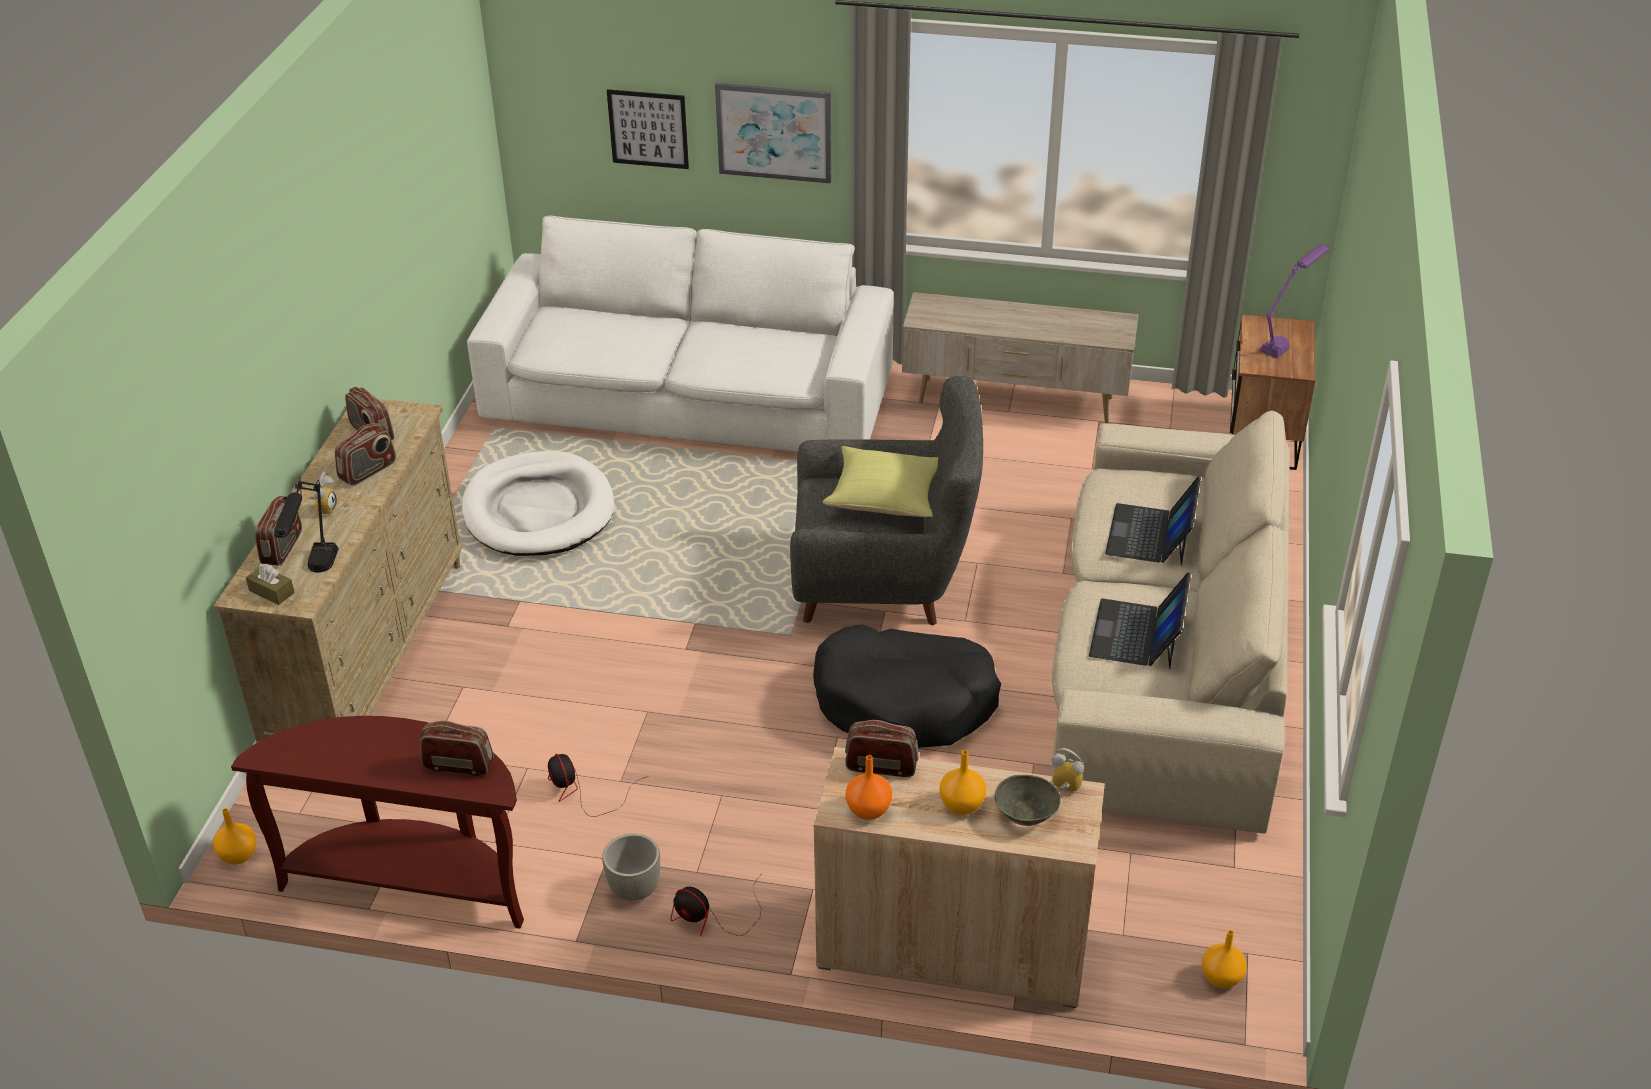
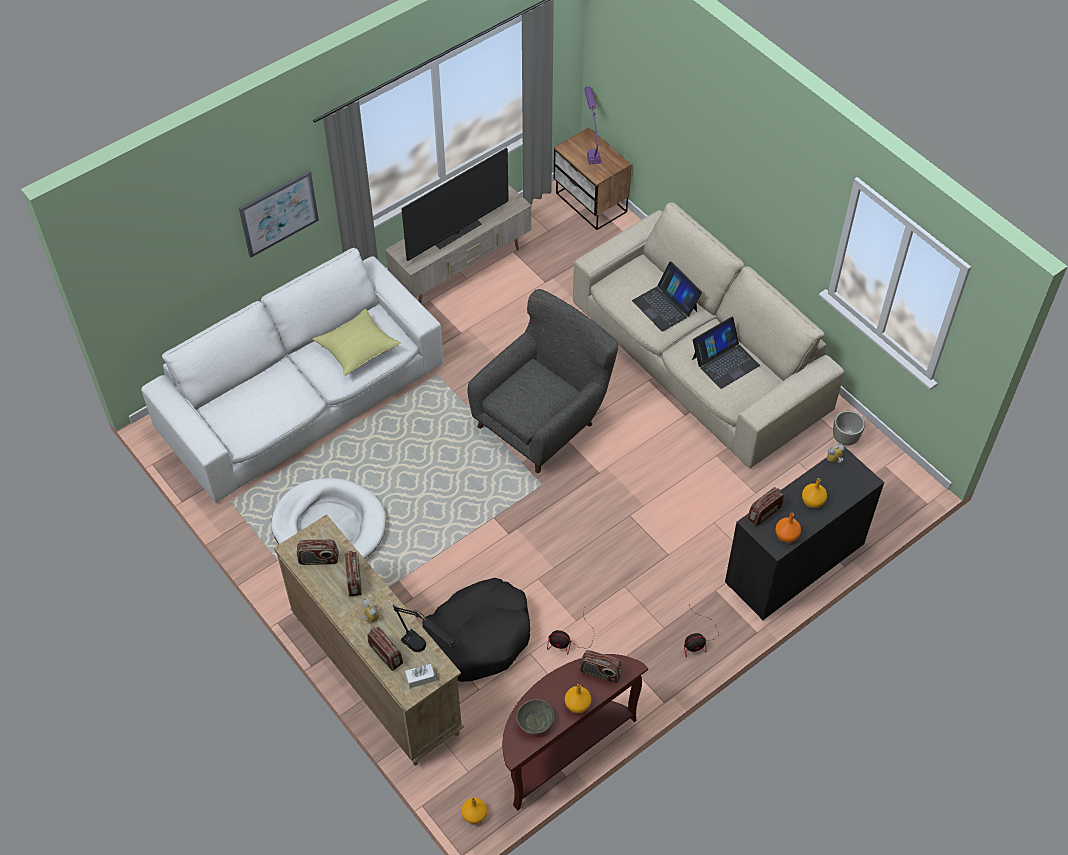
camera: 50 degrees left, 15 degrees up
(271, 592) = (420, 678): brown tissue box -> white tissue box
(459, 765) = (600, 673): radio -> radio turned 120 degrees counterclockwise
(635, 890) = (653, 659): grey planter -> grey planter (845, 438)
(648, 129) = (199, 260): picture -> none
(885, 498) = (538, 381): yellow pillow -> yellow pillow (357, 349)
(905, 702) = (632, 473): black dog bed -> black dog bed (477, 637)
(952, 948) = (794, 563): beige cabinet -> black cabinet
(1009, 324) = (457, 234): none -> television
(1026, 813) = (836, 484): grey bowl -> grey bowl (535, 722)
(1137, 634) = (725, 361): laptop -> laptop turned 90 degrees counterclockwise
(1221, 977) = (889, 484): orange vase -> orange vase (577, 704)

